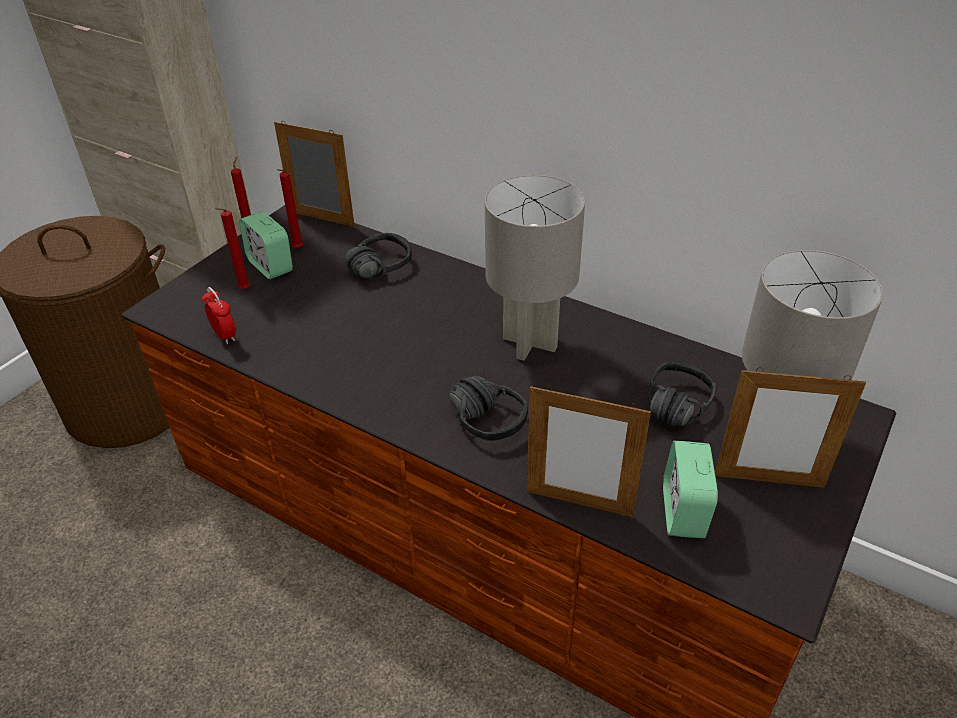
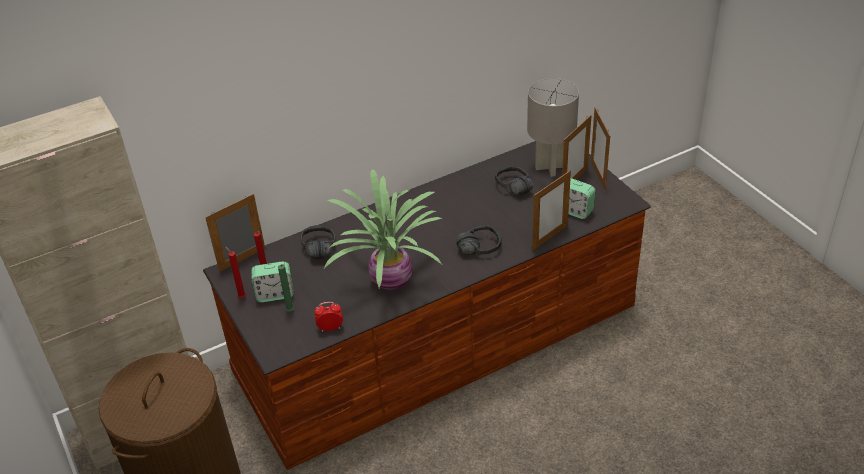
camera: 60 degrees left, 0 degrees up
(243, 290) = (290, 312): red candle -> green candle
(355, 352) = (391, 279): none -> potted plant
(528, 343) = (435, 215): grey table lamp -> none
(821, 510) = (598, 175): none -> picture frame

